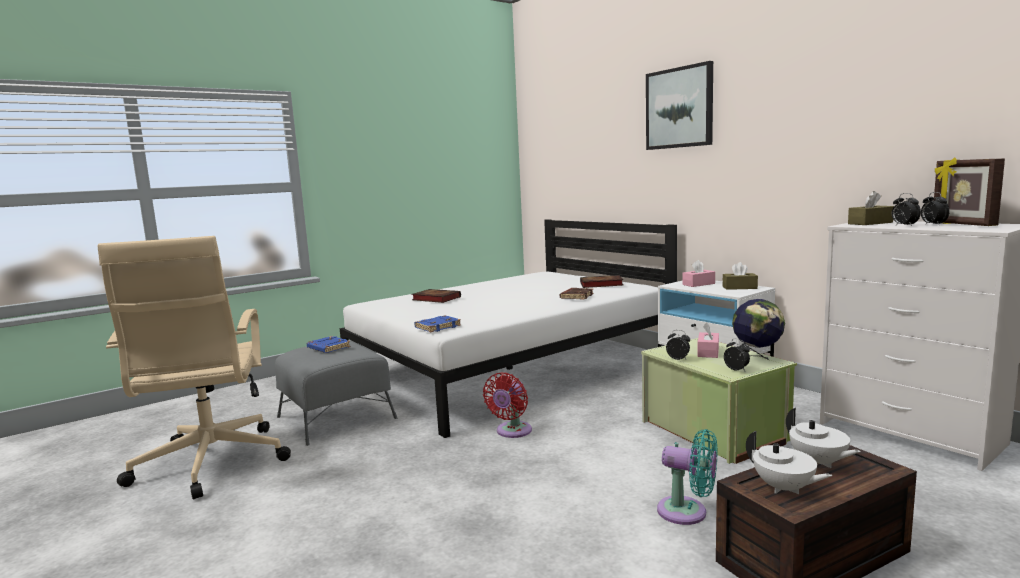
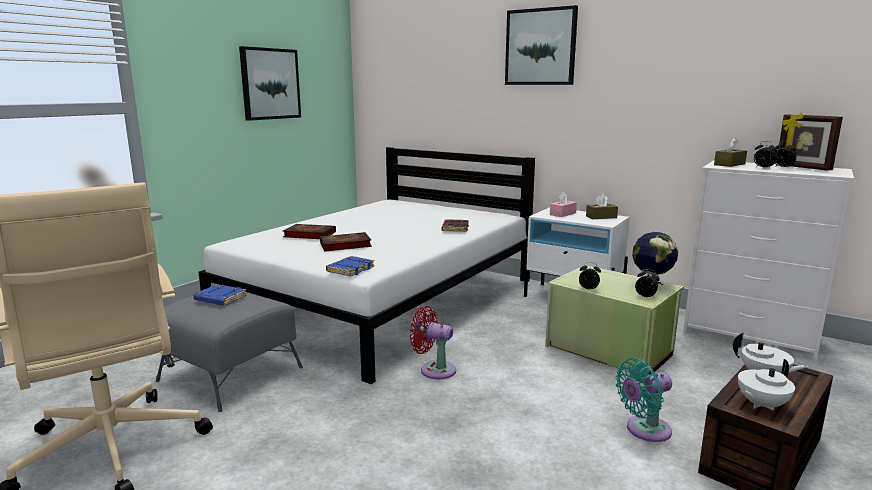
camera: 20 degrees left, 5 degrees up
(428, 162) = (270, 84): none -> picture
(512, 432) = (434, 369): red fan -> red fan turned 105 degrees clockwise
(600, 284) = (463, 214): book -> book (344, 245)
(687, 512) = (644, 430): turquoise fan -> turquoise fan turned 150 degrees clockwise
(708, 352) = (606, 280): pink tissue box -> none
(784, 488) = (760, 404): white teapot -> white teapot turned 120 degrees clockwise

